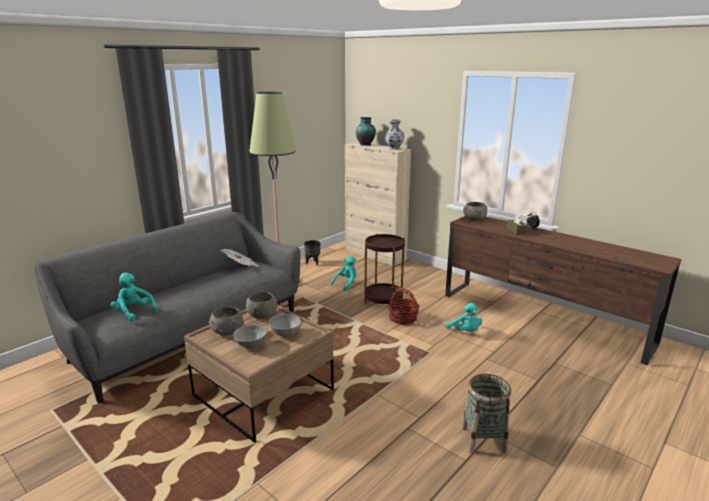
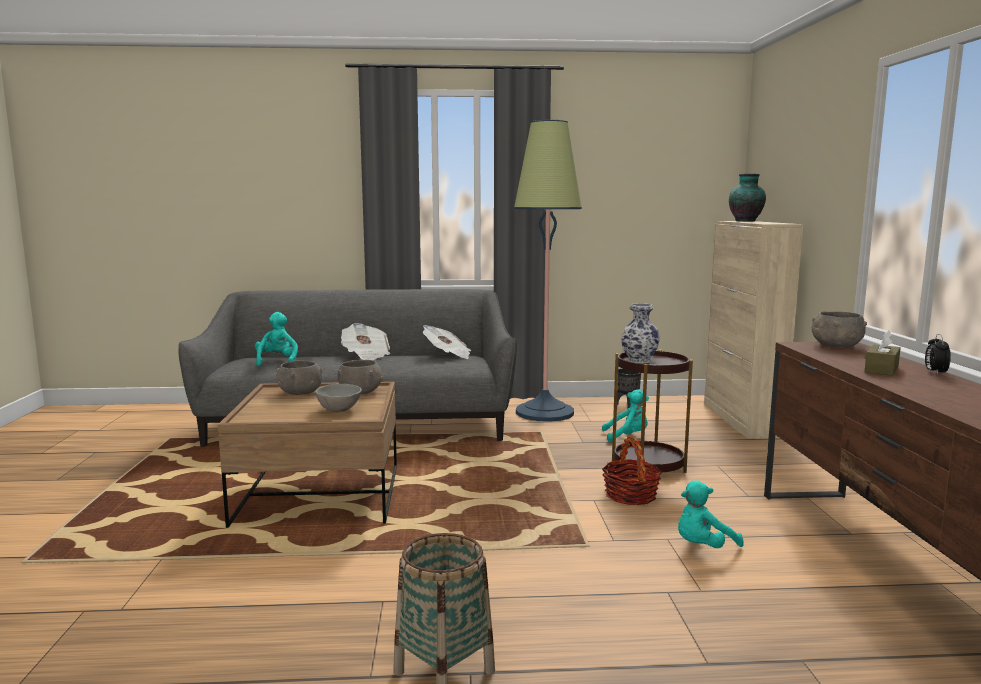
camera: 45 degrees right, 10 degrees down
(189, 284) = (366, 355): none -> newspaper
(251, 346) = (287, 408): grey bowl -> none
(393, 148) = (773, 223): vase -> vase (639, 360)
(465, 332) = (703, 547): turquoise plush toy -> turquoise plush toy turned 45 degrees clockwise

